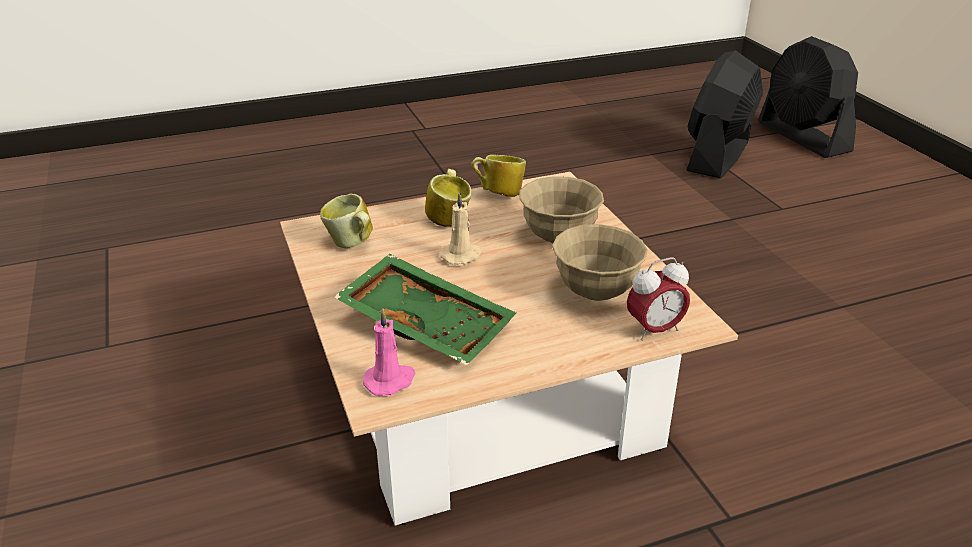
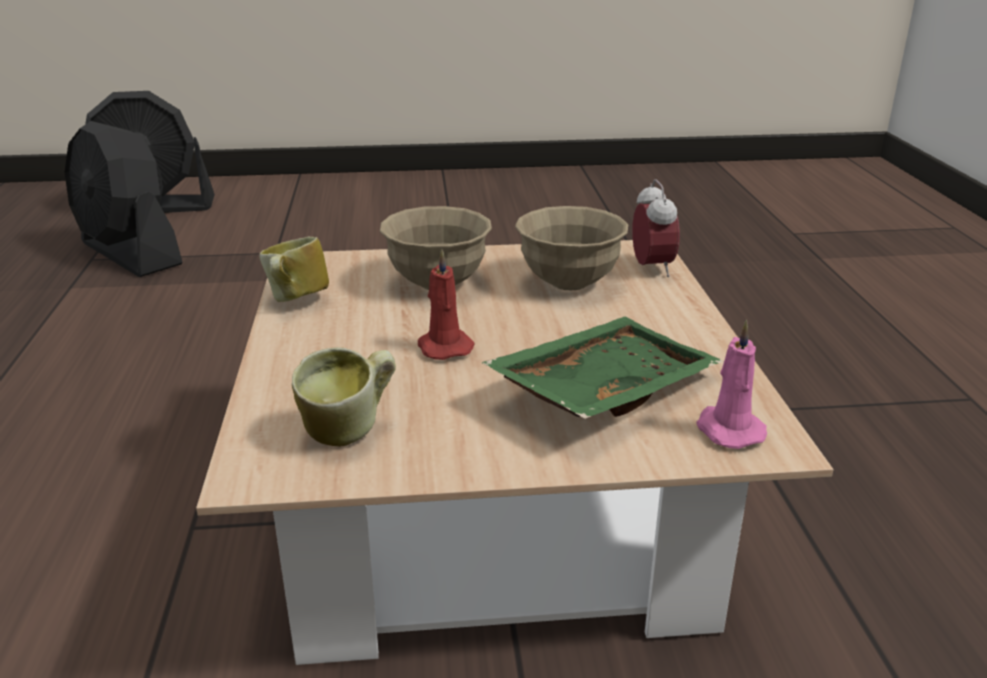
camera: 75 degrees left, 5 degrees down
(449, 218) = (332, 343): mug -> none
(462, 255) = (443, 346): beige candle -> red candle

